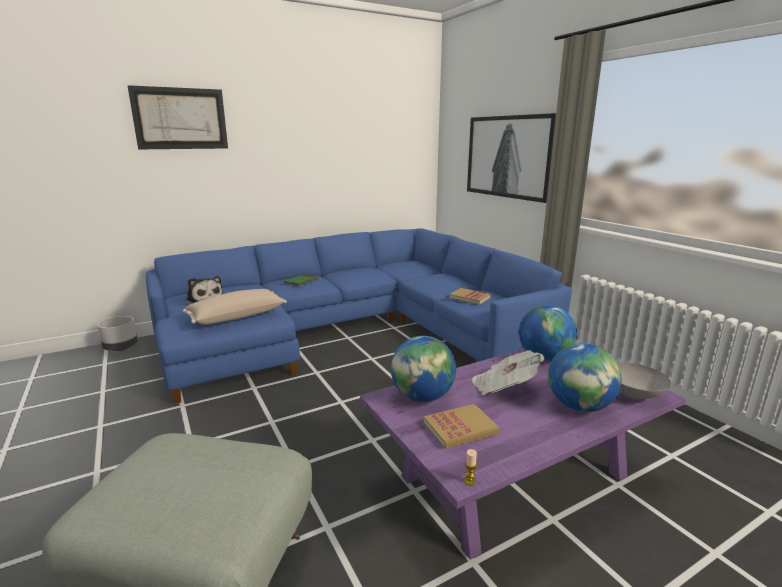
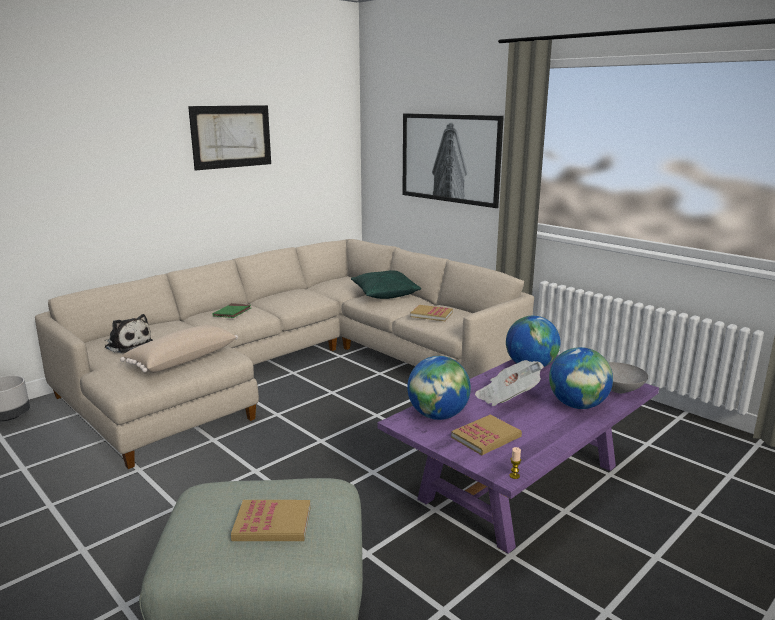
camera: 15 degrees left, 0 degrees up
(180, 118) = (70, 124): picture -> picture (231, 136)
(191, 491) = (272, 524): none -> book
(352, 332) = (294, 366): blue sofa -> beige sofa
(437, 277) = (384, 294): none -> green pillow

